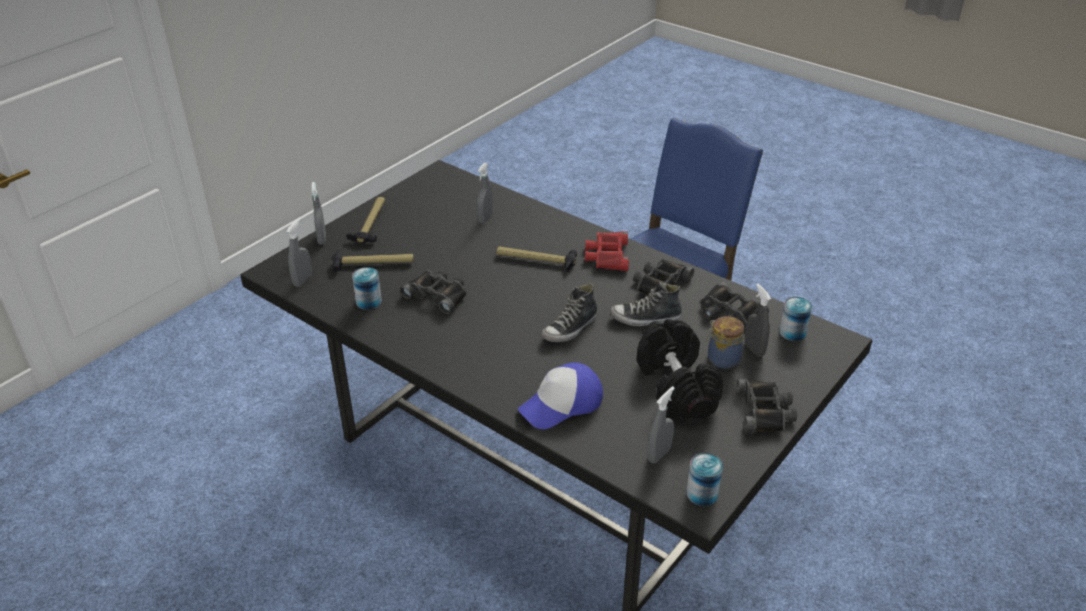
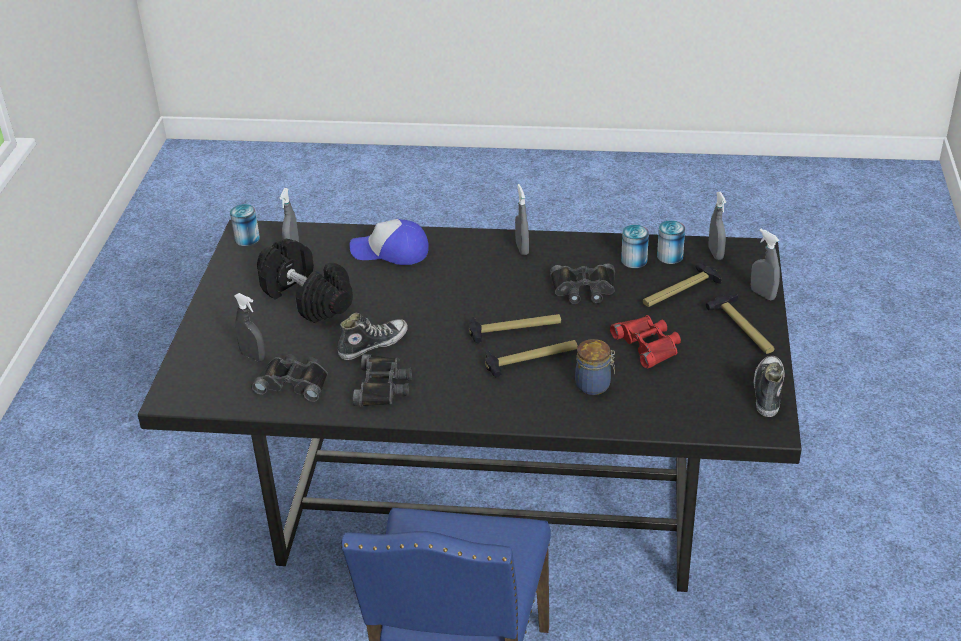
camera: 150 degrees right, 0 degrees up
(485, 218) = (638, 386): grey spray bottle -> grey spray bottle (522, 248)
(524, 286) = (515, 329): none -> hammer
(562, 404) = (390, 251): cap -> cap turned 105 degrees counterclockwise
(570, 329) = (434, 308): shoe -> shoe (767, 391)
(607, 255) = (463, 396): red binoculars -> red binoculars (648, 345)
(722, 359) = (279, 336): jar -> jar (594, 385)
(765, 411) = (222, 307): black binoculars -> none
(792, 332) = (221, 387): can -> can (670, 256)

